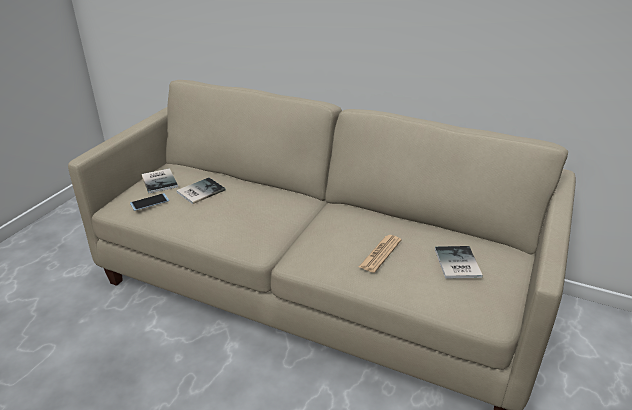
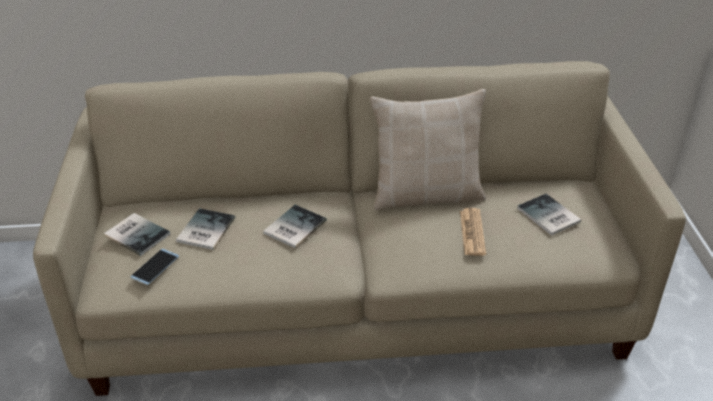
camera: 30 degrees left, 5 degrees up
(255, 207) = (292, 227): none -> book
(372, 217) = (426, 194): none -> beige pillow

